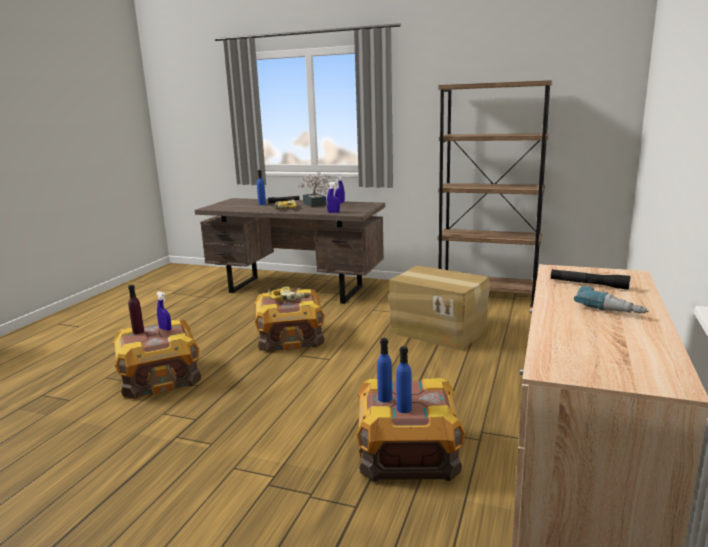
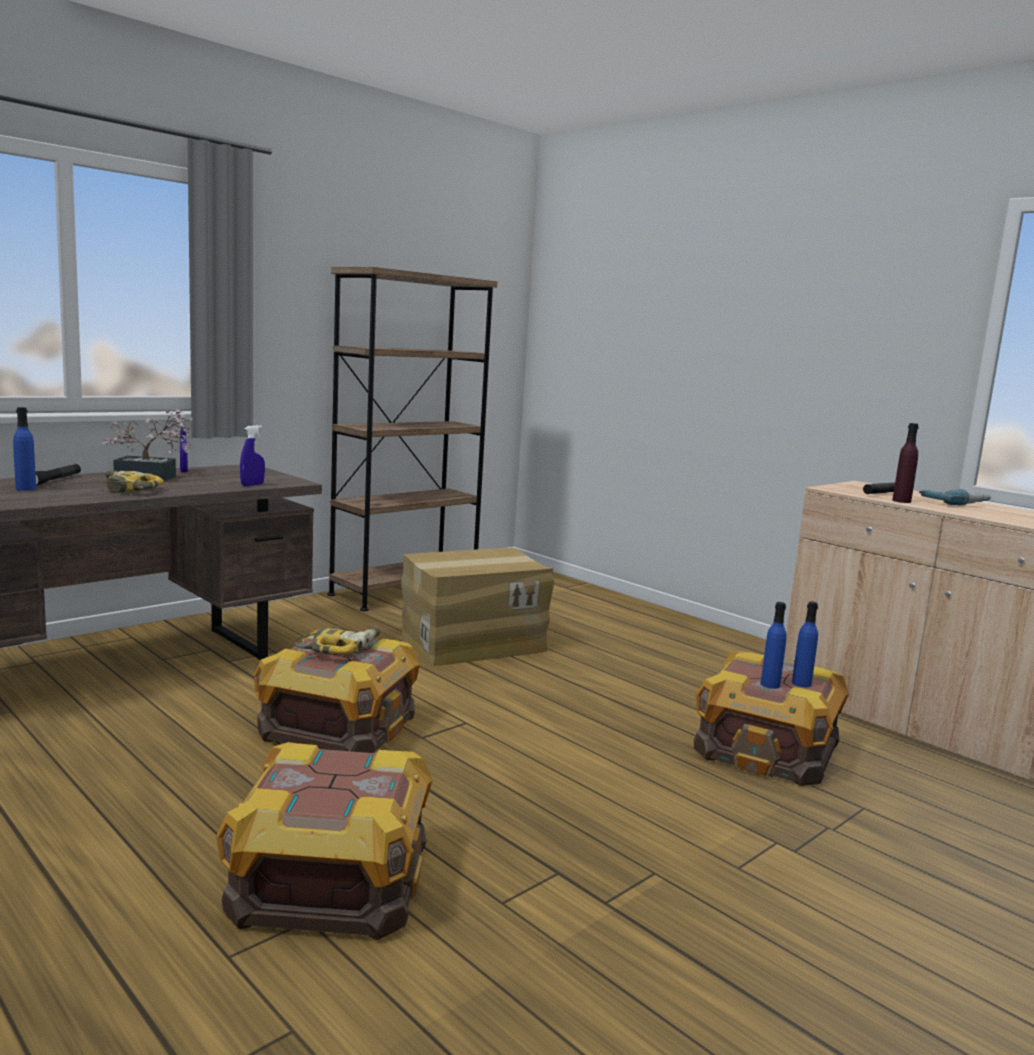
camera: 65 degrees left, 5 degrees down
(138, 331) = (298, 790): purple bottle -> purple bottle (901, 501)
(165, 329) = (331, 763): blue spray bottle -> none

